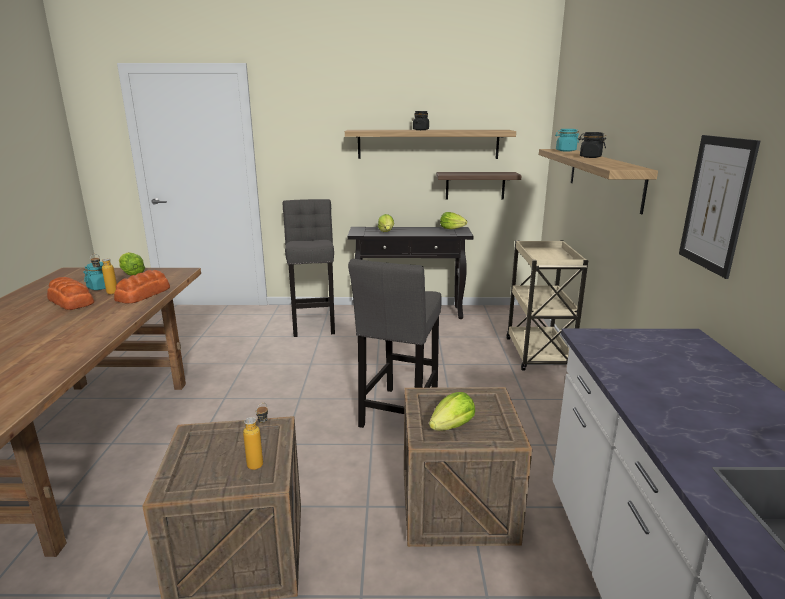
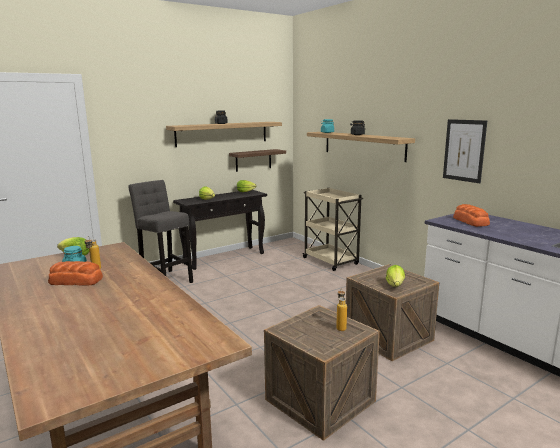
camera: 35 degrees left, 5 degrees down
(144, 294) = (127, 264): bread -> bread (470, 221)
(398, 415) = (302, 311): grey stool -> none

